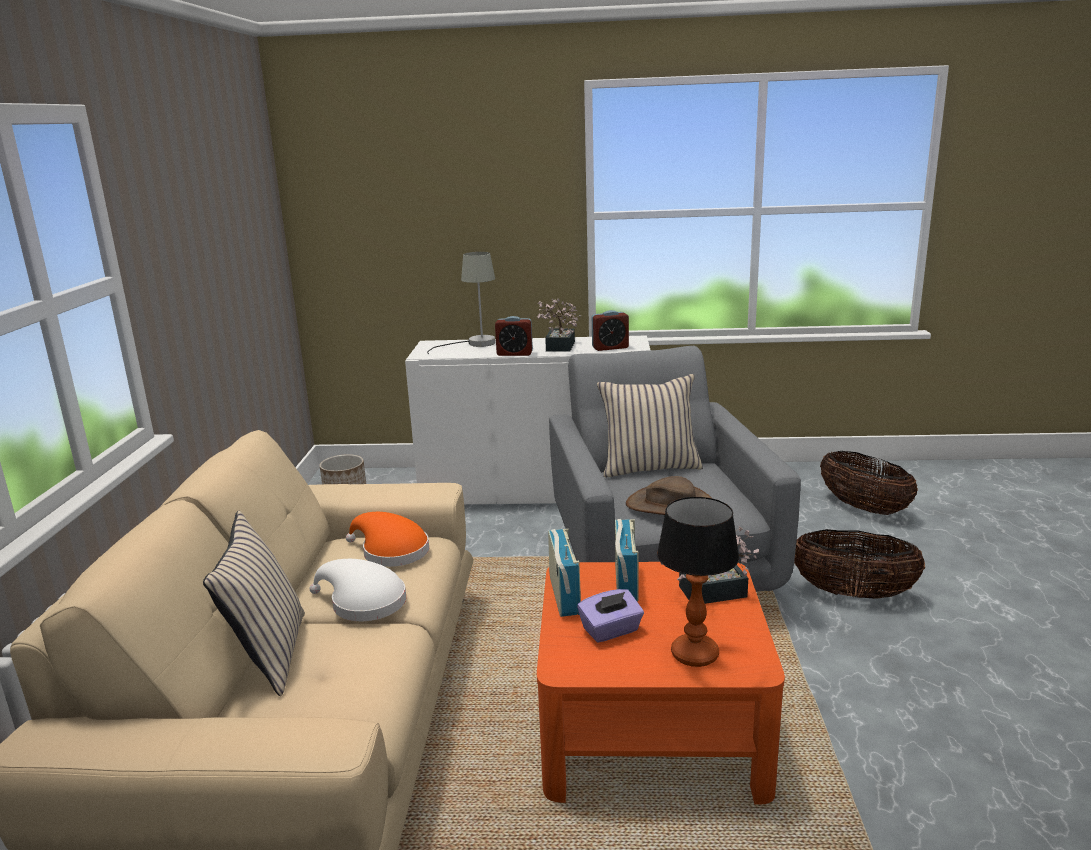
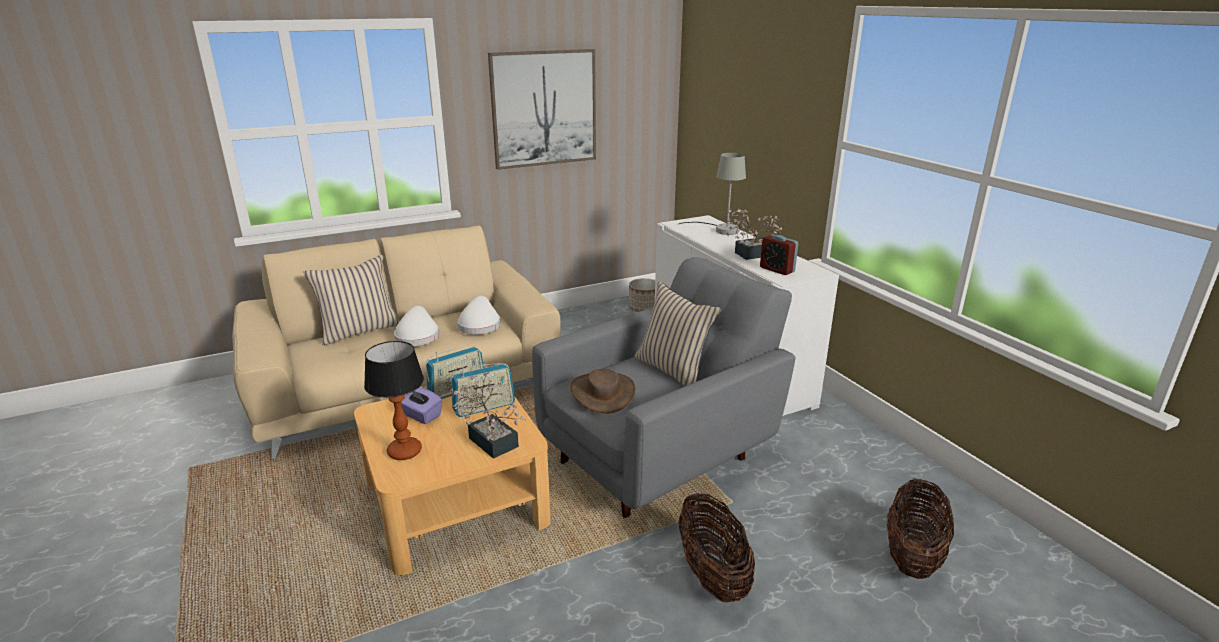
camera: 60 degrees right, 5 degrees up
(202, 247) = (544, 108): none -> picture
(391, 552) = (479, 325): orange hat -> white hat
(514, 353) = (714, 245): alarm clock -> none
(650, 724) = (456, 502): orange coffee table -> beige coffee table

